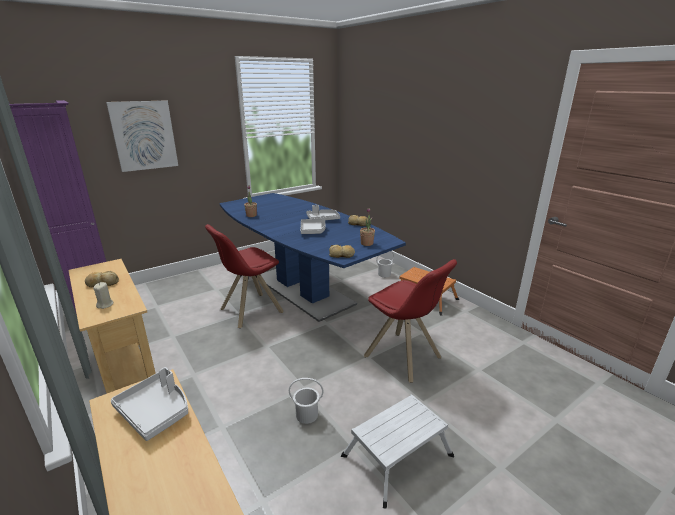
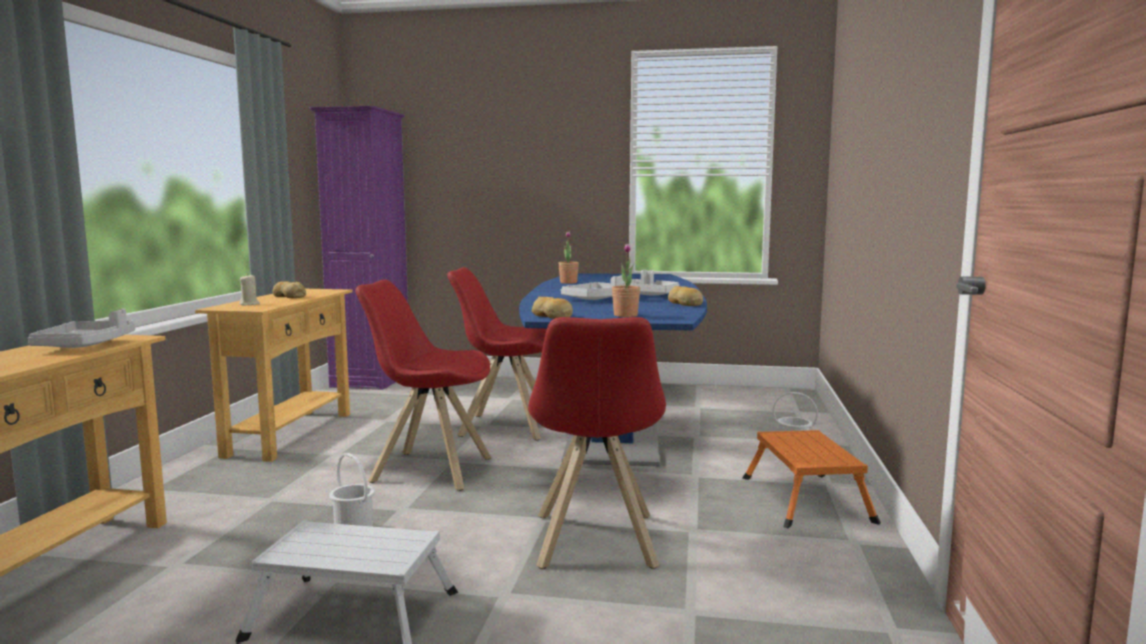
camera: 45 degrees right, 15 degrees down
(144, 135) = (486, 163): picture -> none
(269, 357) = (430, 470): none -> red chair

